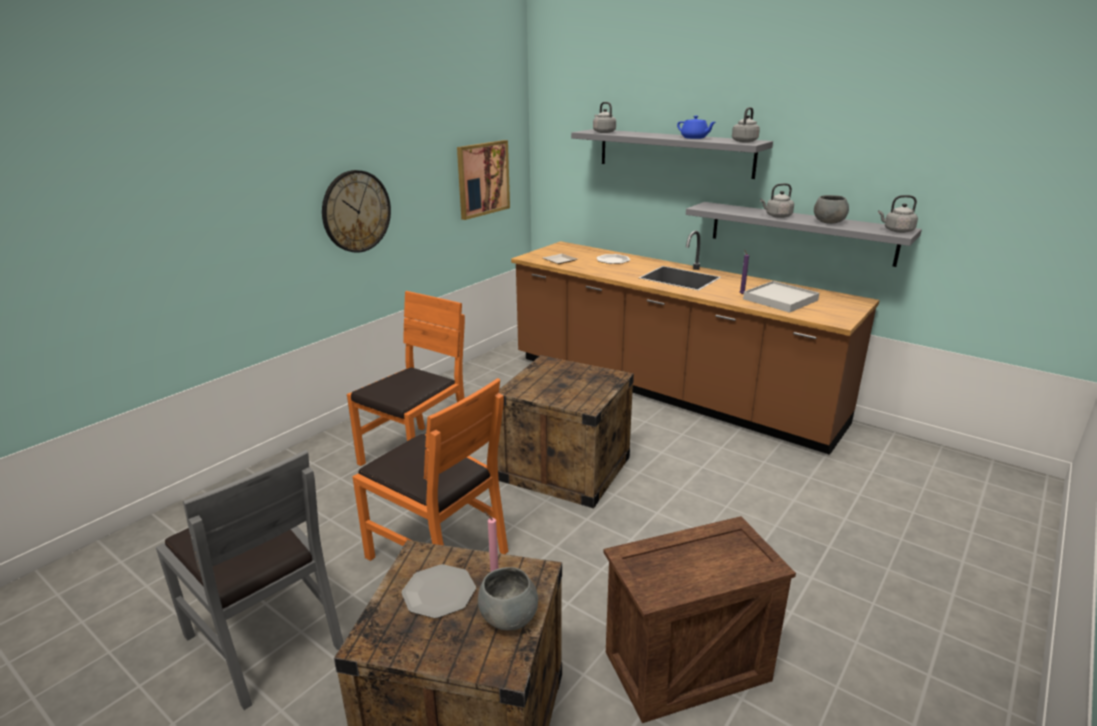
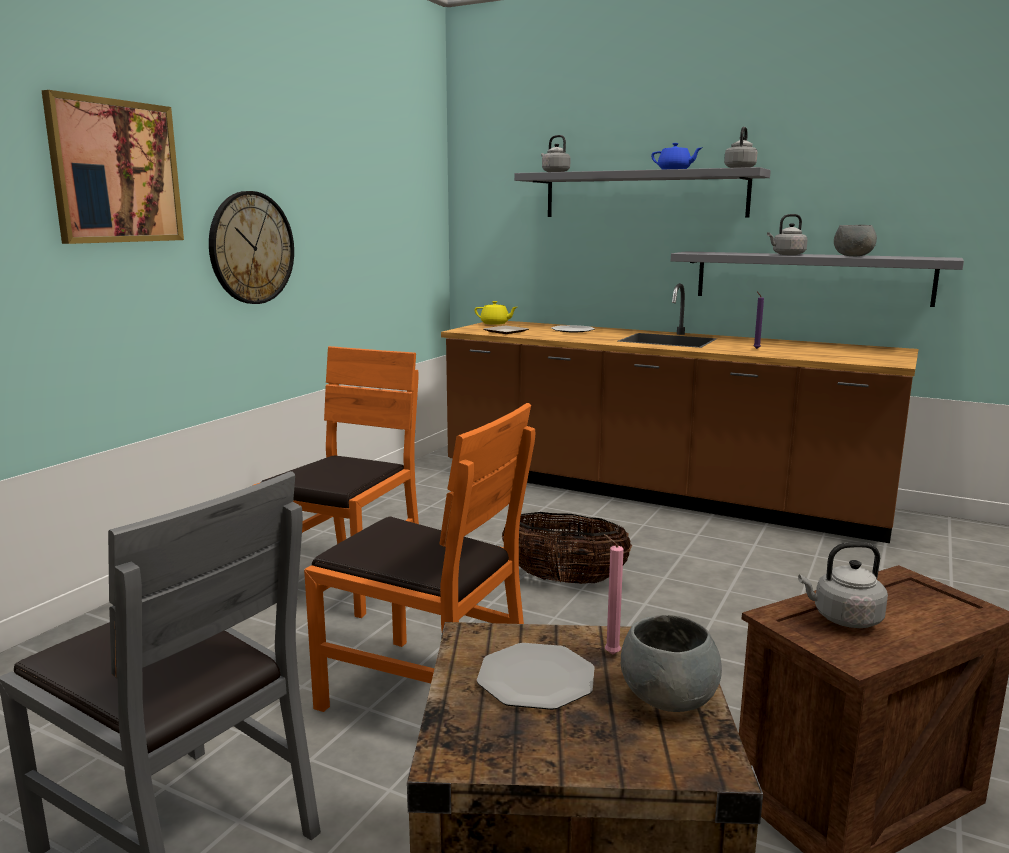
camera: 10 degrees left, 10 degrees down
(483, 179) = (399, 234): picture -> picture (115, 172)
(559, 247) = (495, 323): none -> yellow teapot
(565, 468) = (564, 580): crate -> basket
(780, 299) = (806, 351): white tray -> none
(896, 231) = (938, 258): grey kettle -> grey kettle (843, 619)

